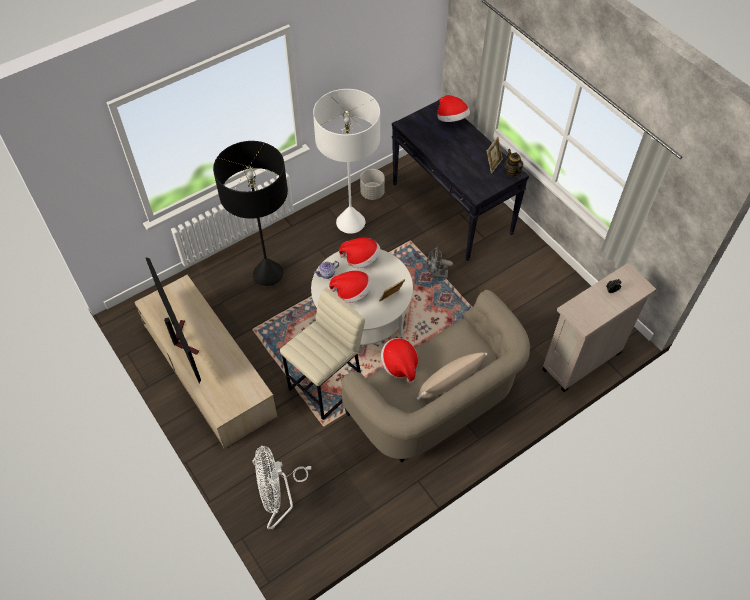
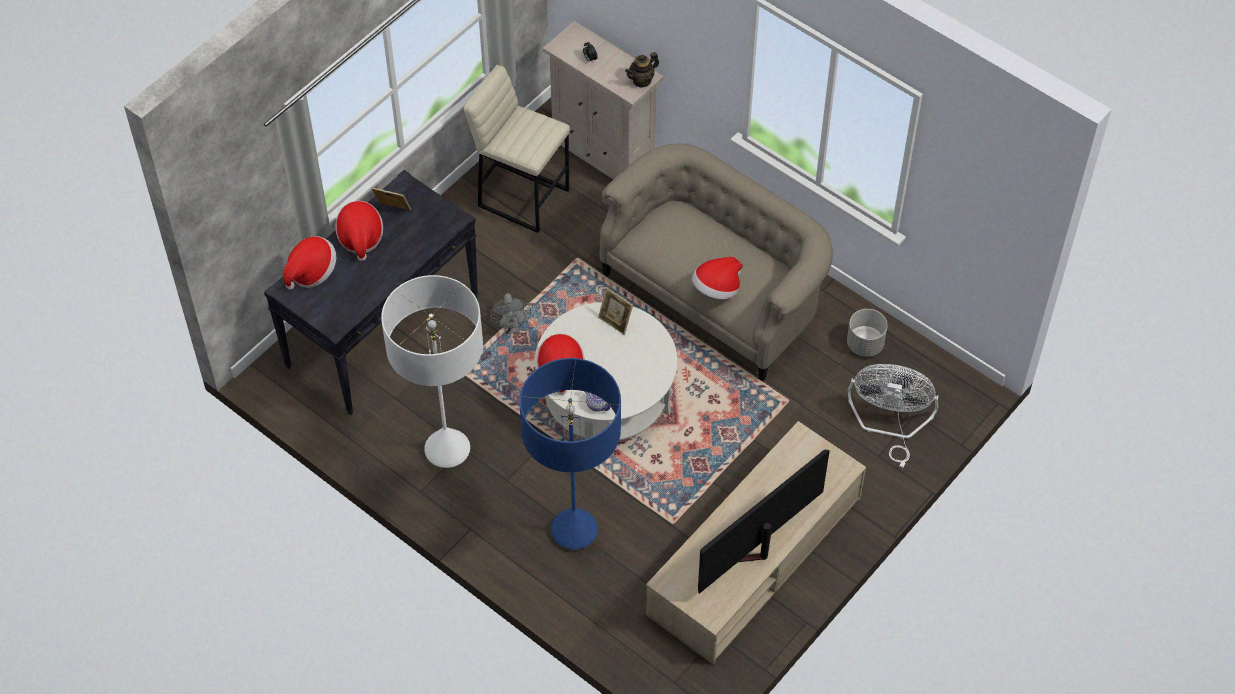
camera: 105 degrees left, 0 degrees up
(268, 276) = (574, 532): black floor lamp -> blue floor lamp
(278, 491) = (890, 425): white fan -> white fan turned 135 degrees counterclockwise
(327, 385) = (730, 412): beige stool -> beige stool (521, 197)
(352, 293) = (620, 367): hat -> hat (360, 238)
(372, 193) = (376, 438): grey planter -> grey planter (865, 344)
(449, 382) = (722, 236): beige pillow -> none
(511, 172) = (403, 188): teapot -> teapot (642, 80)

